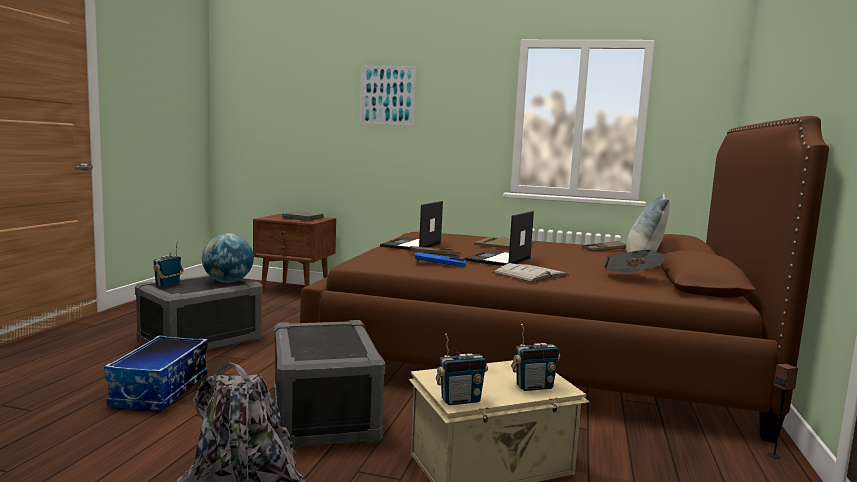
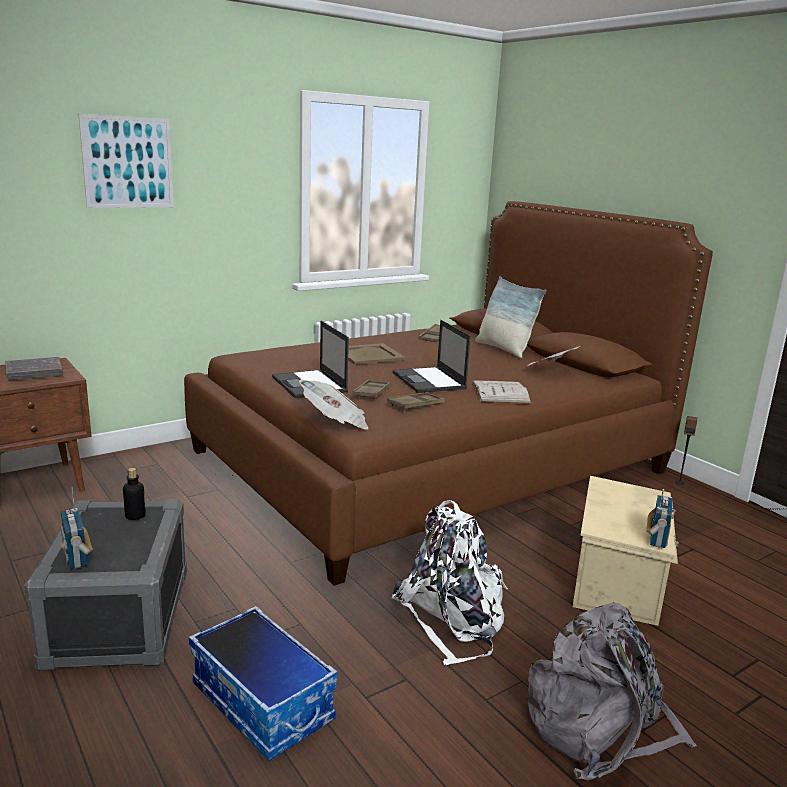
camera: 50 degrees left, 10 degrees up
(228, 282) = (135, 516): globe -> bottle
(323, 415) = (453, 618): grey storage box -> white backpack
(361, 256) = (335, 422): none -> newspaper
(440, 263) = (416, 405): blue tray -> brown tray
(534, 387) = (649, 503): radio -> none

